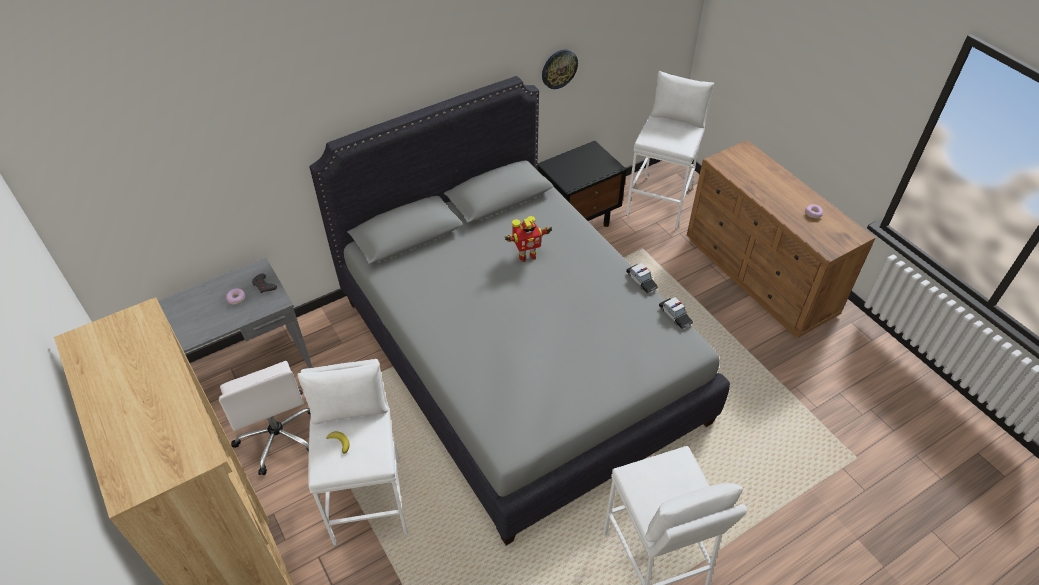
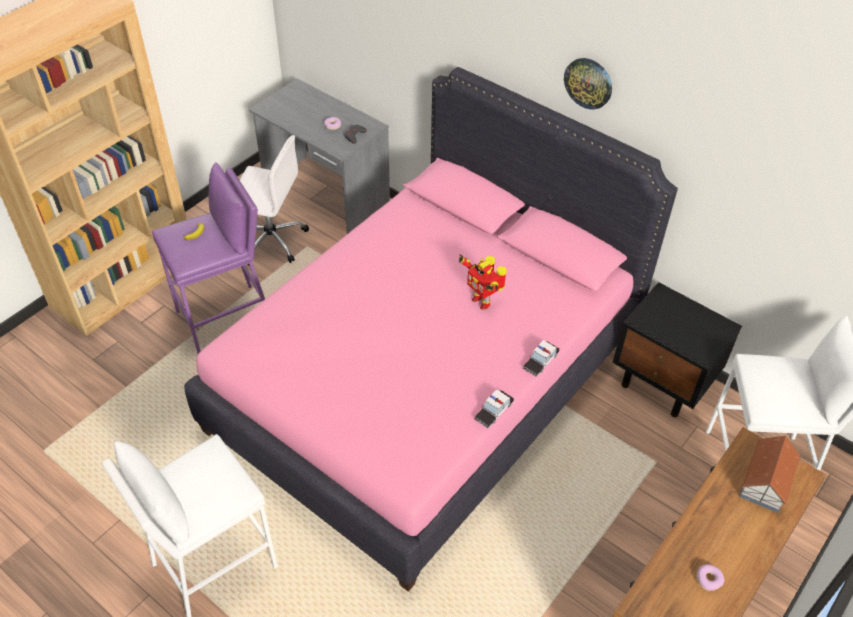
camera: 70 degrees right, 0 degrees up
(279, 436) = (270, 240): white office chair -> white office chair turned 120 degrees counterclockwise
(369, 499) = (226, 319): white stool -> purple stool
(518, 358) = (425, 382): grey bed -> pink bed
(559, 68) = (722, 199): wall clock -> wall clock (588, 83)
(675, 315) = (452, 455): toy car -> toy car (540, 361)
(747, 164) = (766, 480): none -> toy house

